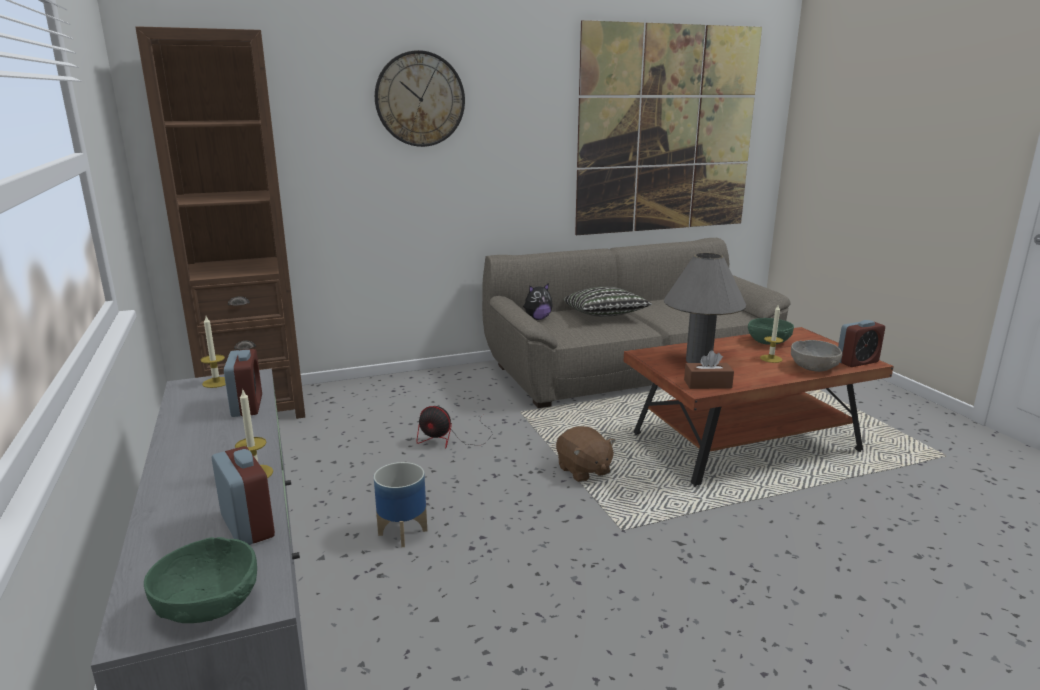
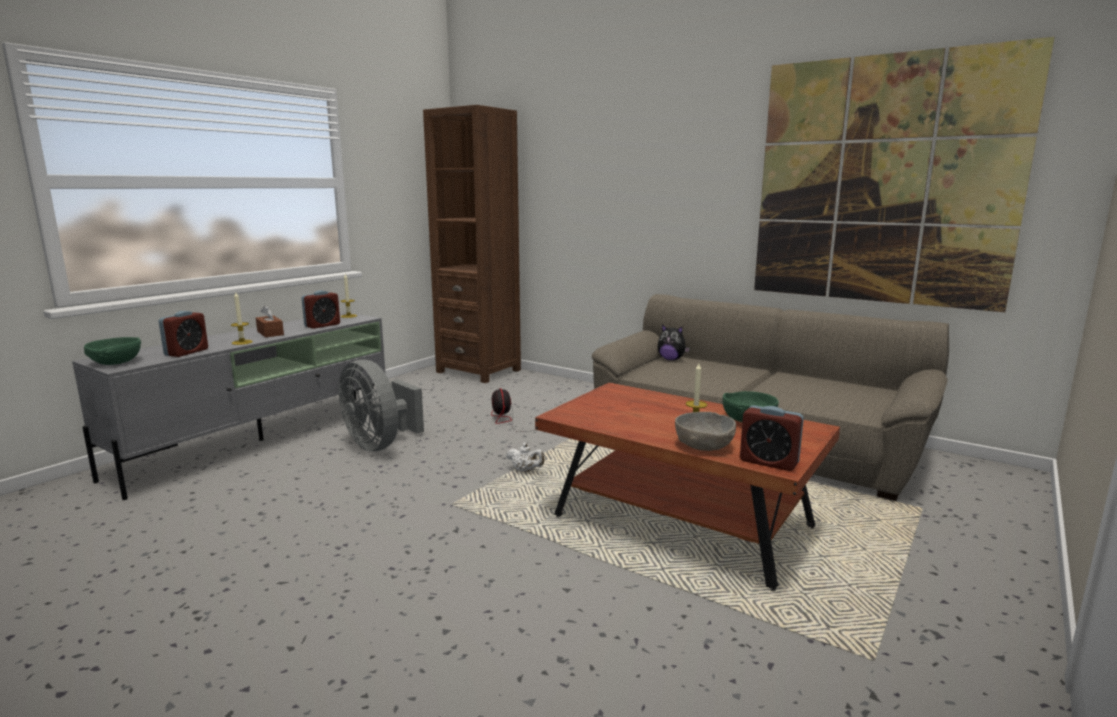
camera: 55 degrees right, 5 degrees down
(403, 532) = (380, 444): planter -> grey fan
(420, 99) = (618, 151): wall clock -> none
(583, 471) = (525, 471): brown plush toy -> white teapot
(605, 316) = (727, 373): pillow -> none
(699, 361) = (632, 405): grey table lamp -> none
(707, 384) = (577, 415): brown tissue box -> brown tissue box (270, 333)

